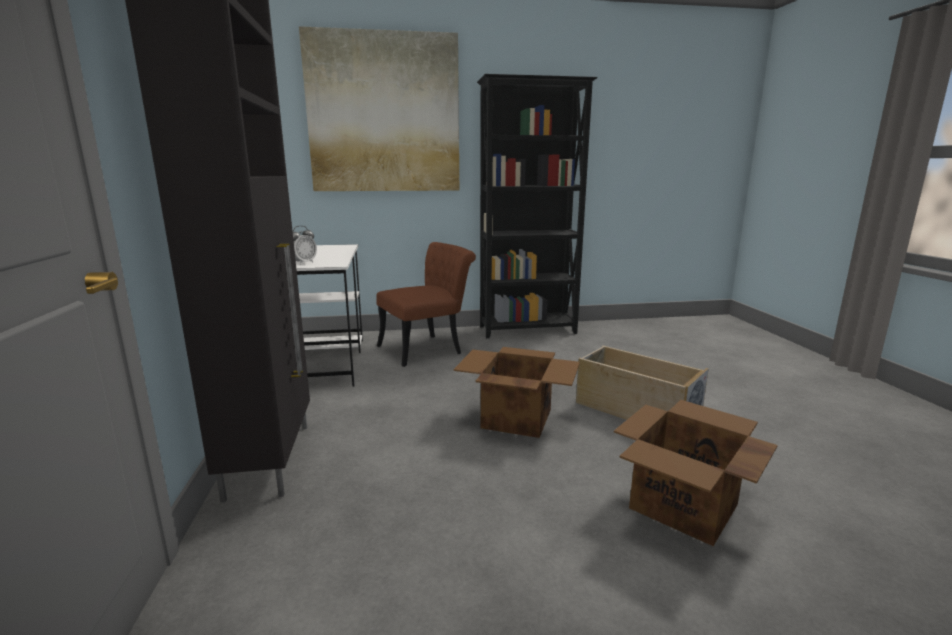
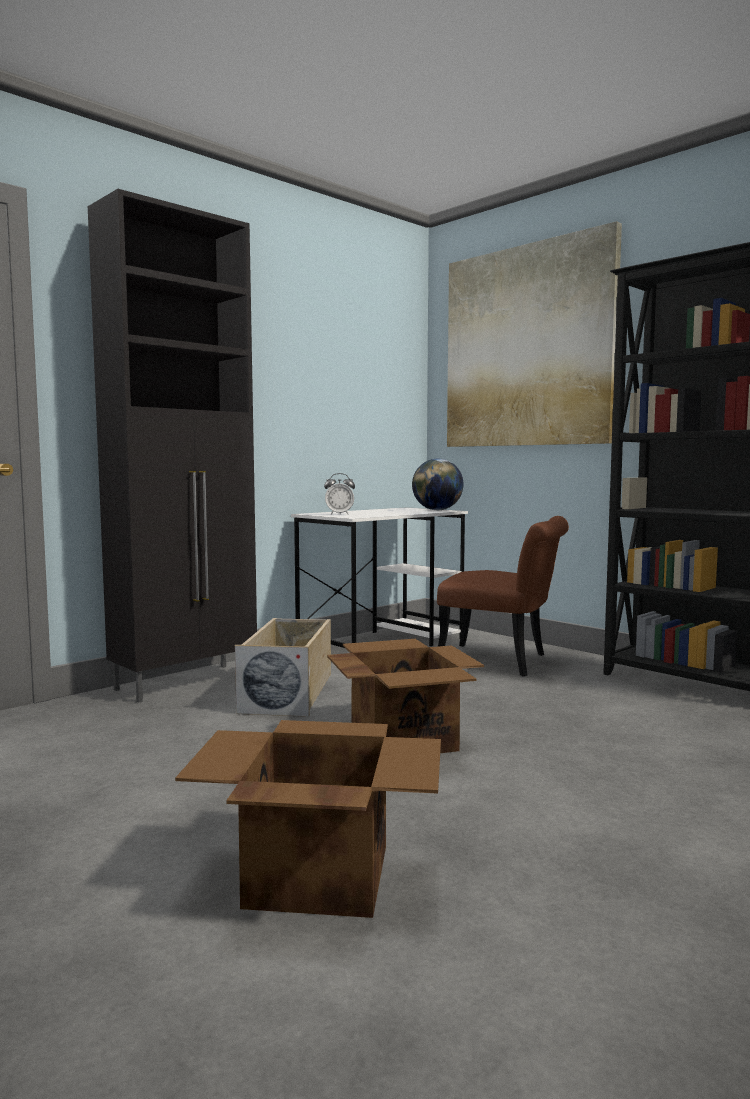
camera: 55 degrees right, 10 degrees down
(337, 246) = (437, 510): none -> globe
(635, 410) = (559, 799): beige storage box -> beige storage box (288, 692)

